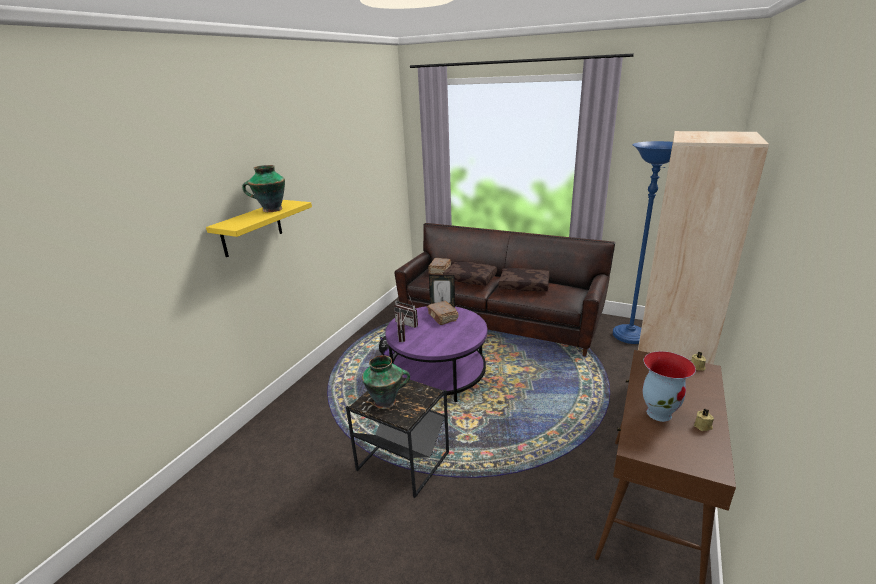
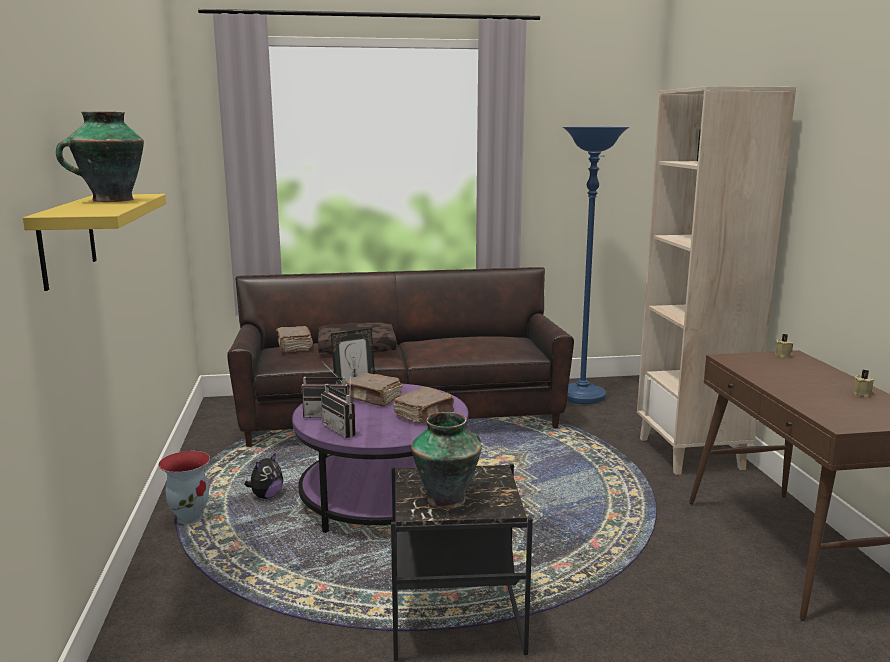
camera: 35 degrees left, 10 degrees down
(454, 337) = (424, 415): none -> brown book
(524, 285) = (445, 343): brown pillow -> none
(659, 413) = (814, 394): vase -> vase (190, 519)

